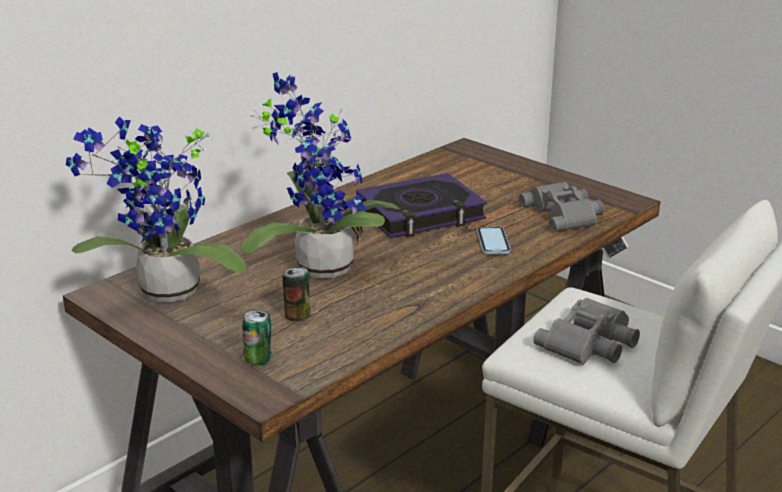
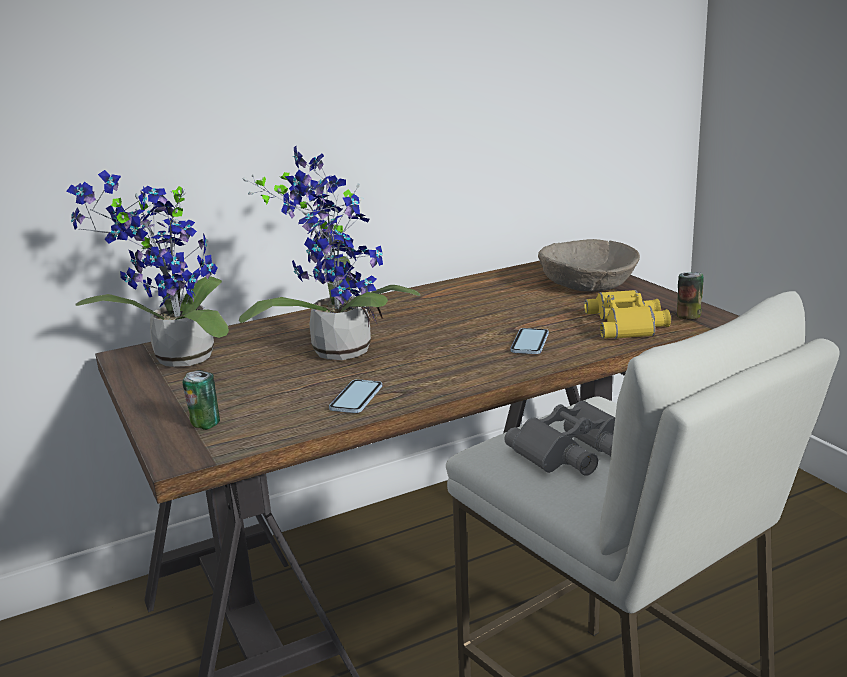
camera: 20 degrees right, 5 degrees down
(298, 315) = (278, 389): can -> can (688, 316)
(380, 316) = (356, 398): none -> phone
(420, 214) = (475, 313): book -> none
(499, 170) = (587, 282): none -> beige bowl
(564, 214) = (628, 324): grey binoculars -> yellow binoculars

